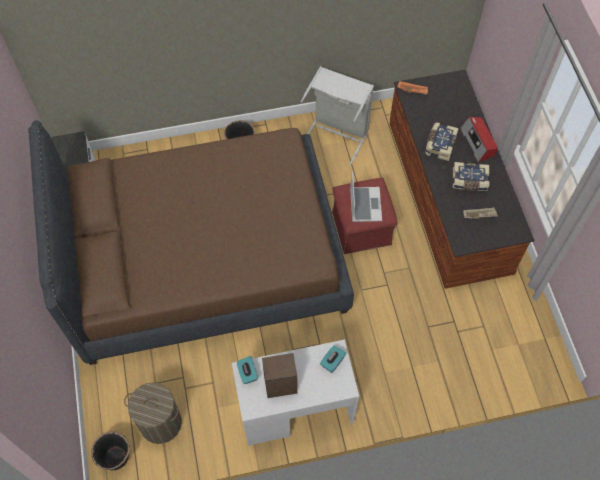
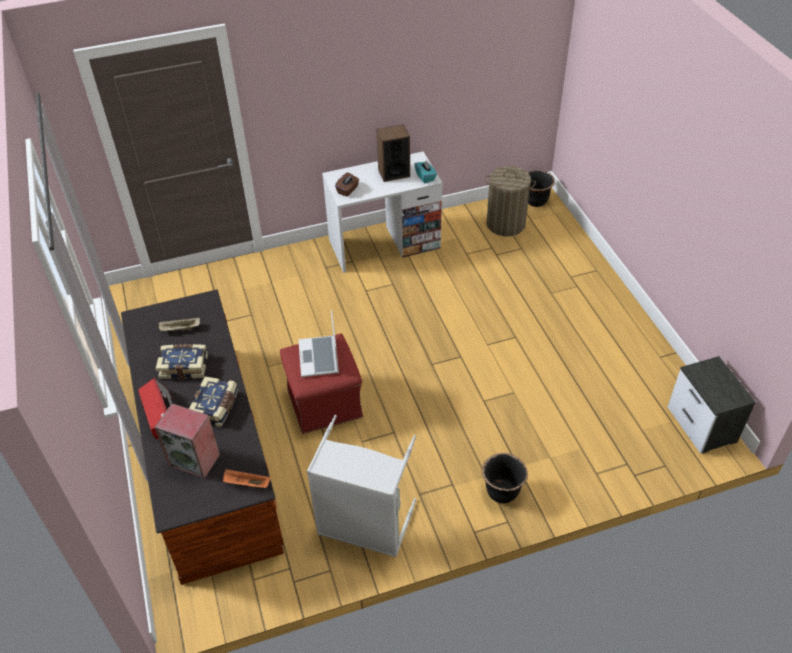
camera: 175 degrees right, 15 degrees down
(204, 258) = (509, 353): brown bed -> none
(332, 362) = (348, 190): turquoise tissue box -> brown tissue box
(448, 109) = (195, 460): none -> speaker

